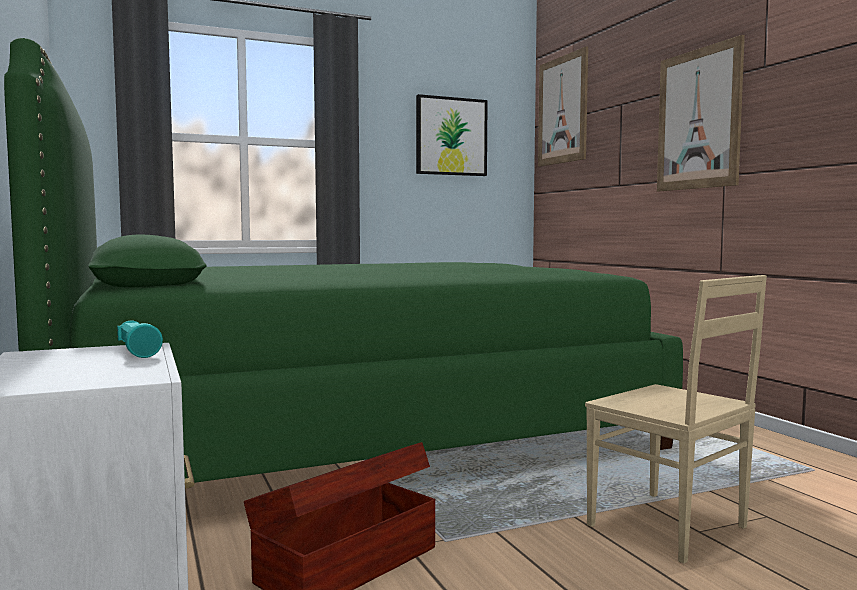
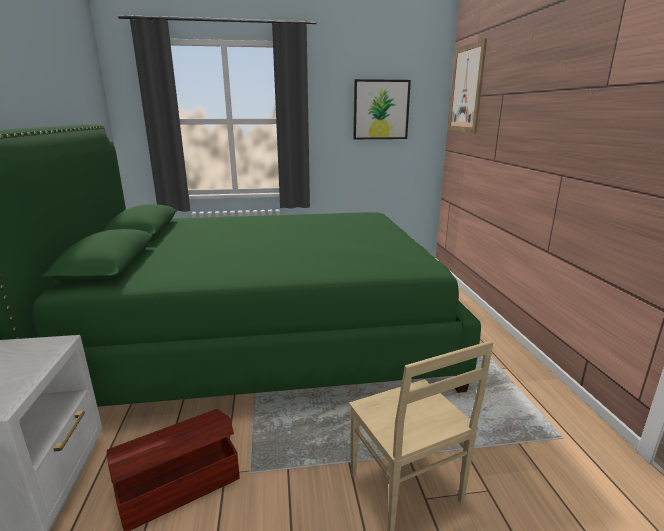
camera: 15 degrees right, 15 degrees up
(138, 352) = (43, 353): turquoise flashlight -> none
(698, 119) = (550, 122): picture -> none

